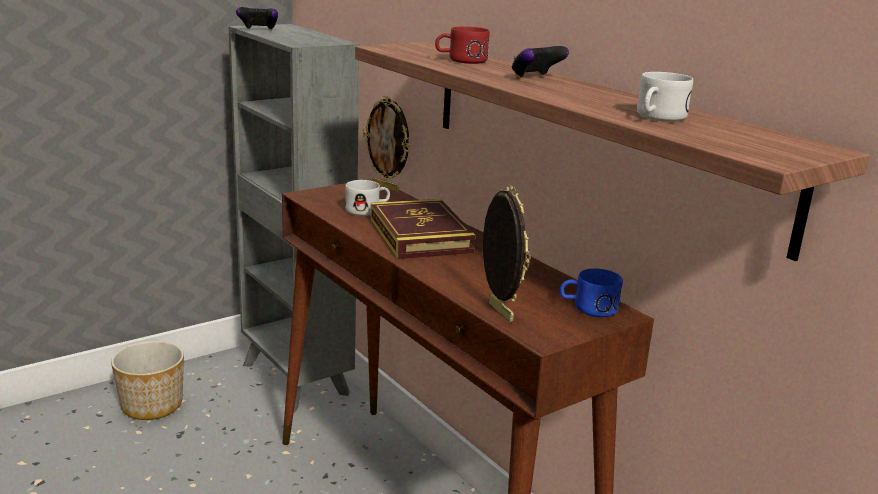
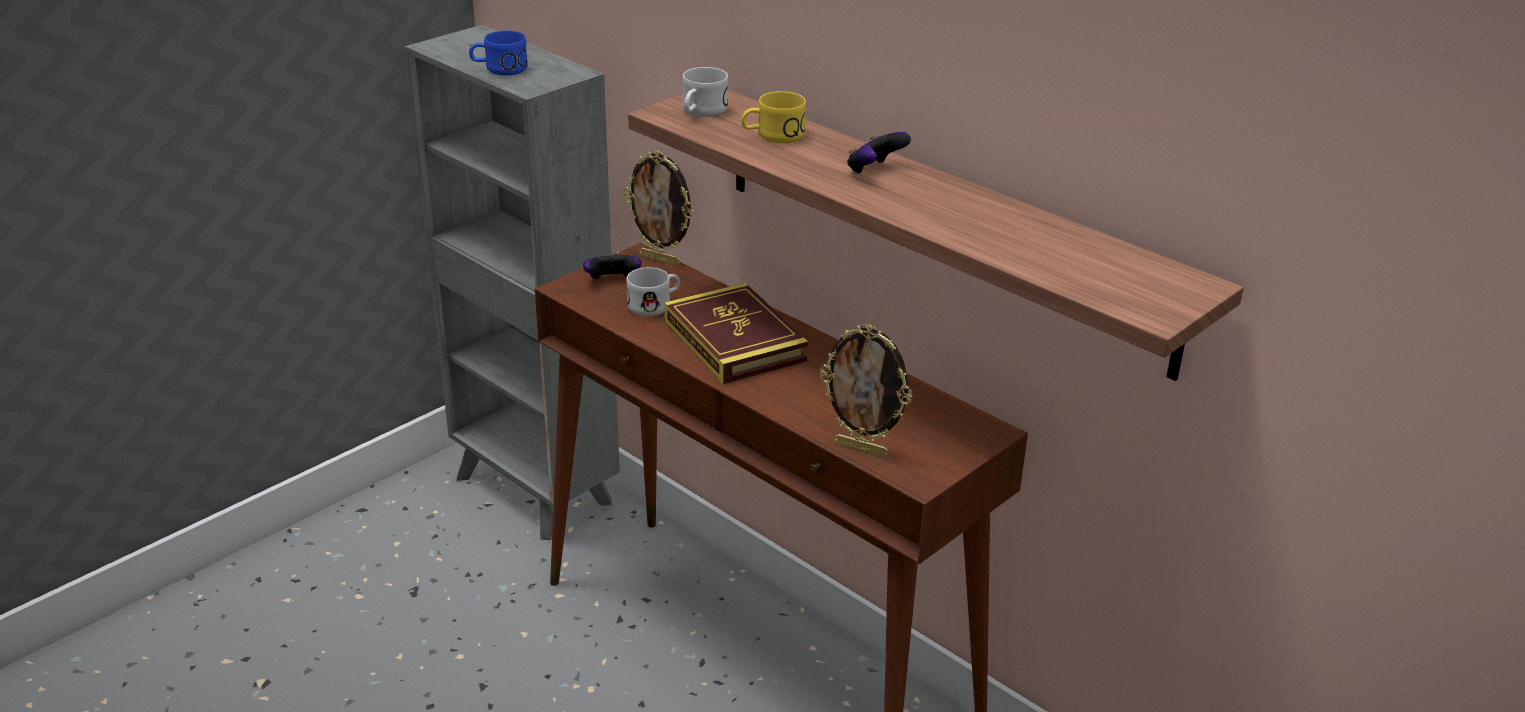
camera: 10 degrees left, 10 degrees up
(153, 405) = (361, 556): planter -> none
(258, 30) = (454, 54): game controller -> game controller (612, 282)
(461, 60) = (772, 136): red mug -> yellow mug
(498, 312) = (862, 449): picture frame -> picture frame turned 150 degrees clockwise
(588, 308) = (955, 428): blue mug -> blue mug (499, 69)
(657, 118) = (1029, 247): white mug -> white mug (701, 112)

